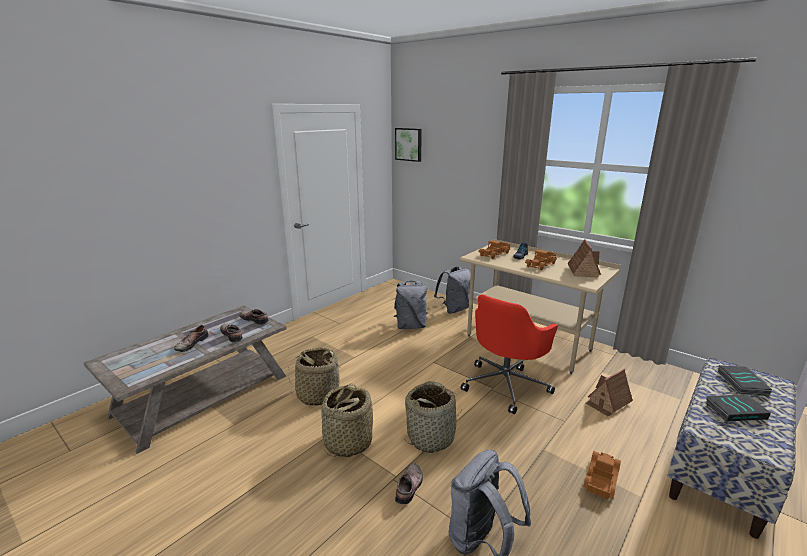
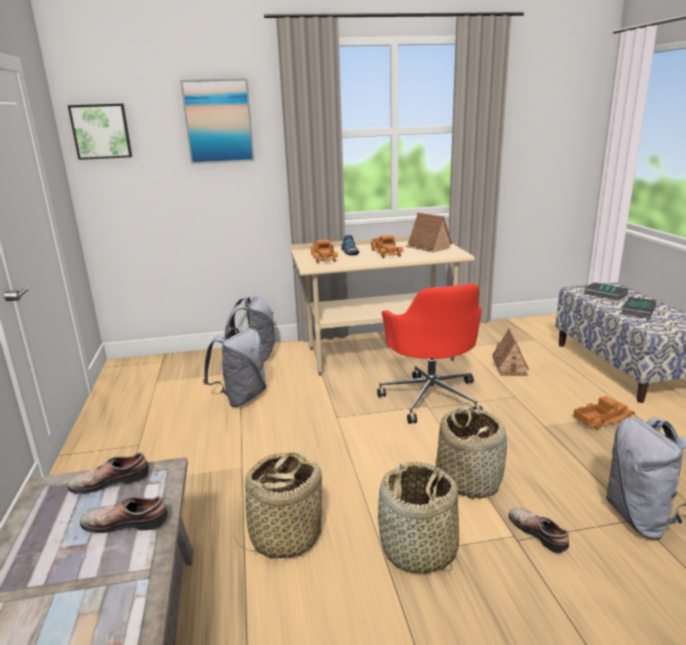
camera: 50 degrees left, 0 degrees up
(191, 344) = (71, 588): shoe -> none
(469, 144) = (218, 121): none -> picture
(600, 479) = (601, 419): toy truck -> toy truck turned 90 degrees clockwise

